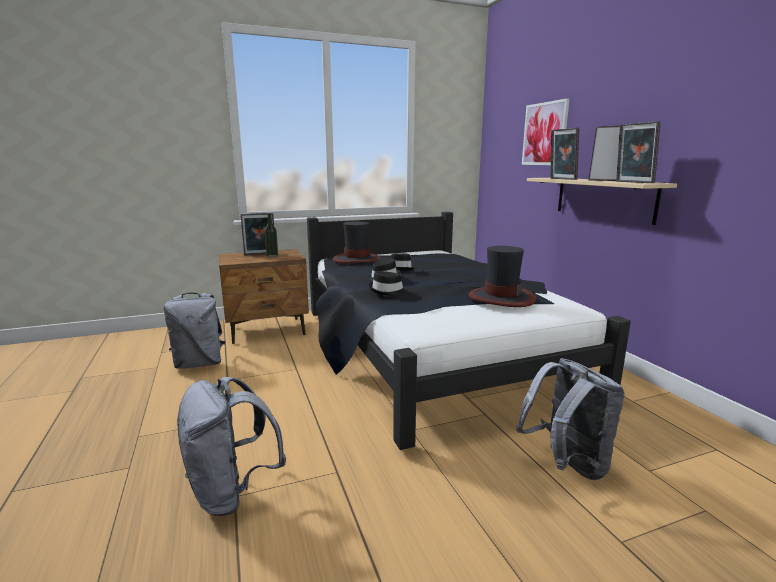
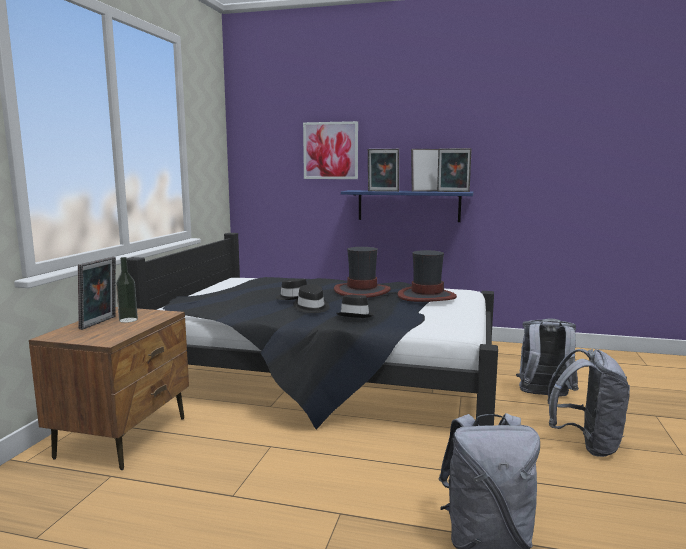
camera: 55 degrees left, 5 degrees down
(199, 363) = (145, 508): grey backpack -> grey backpack (586, 444)
(356, 259) = (214, 301): hat -> hat (362, 291)
(603, 198) = (408, 206): beige shelf -> blue shelf

